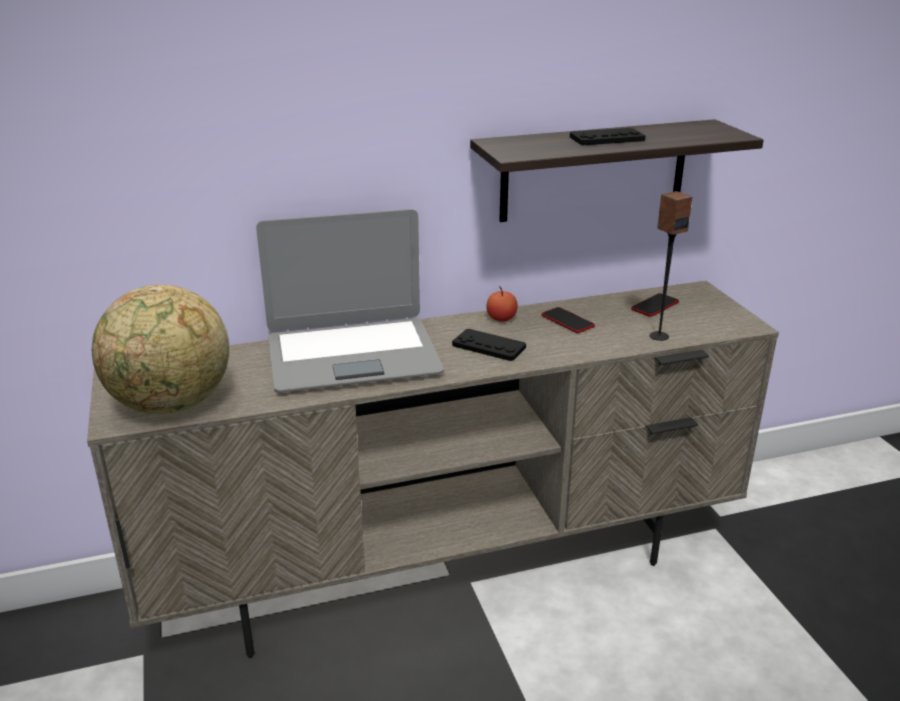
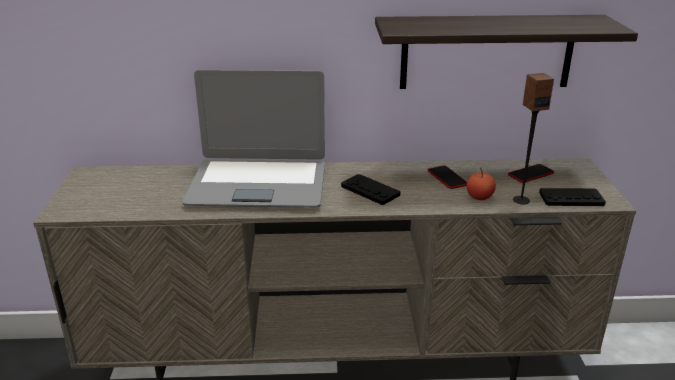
camera: 15 degrees right, 0 degrees up
(172, 405) = (105, 204): globe -> none
(501, 318) = (393, 169): apple -> apple (479, 197)
(607, 138) = (491, 23): black game controller -> black game controller (571, 198)

